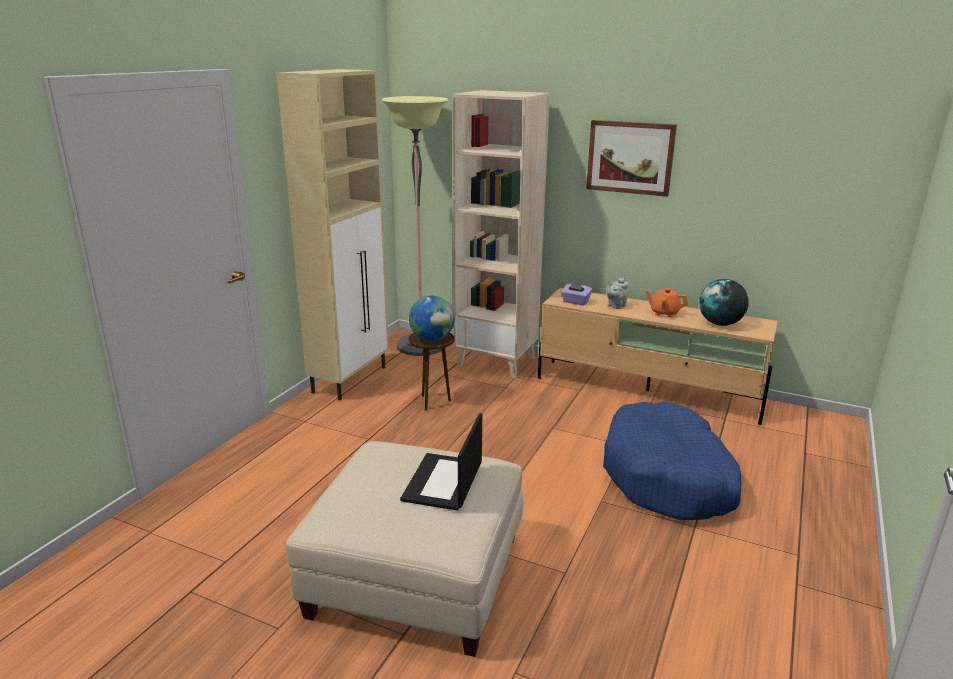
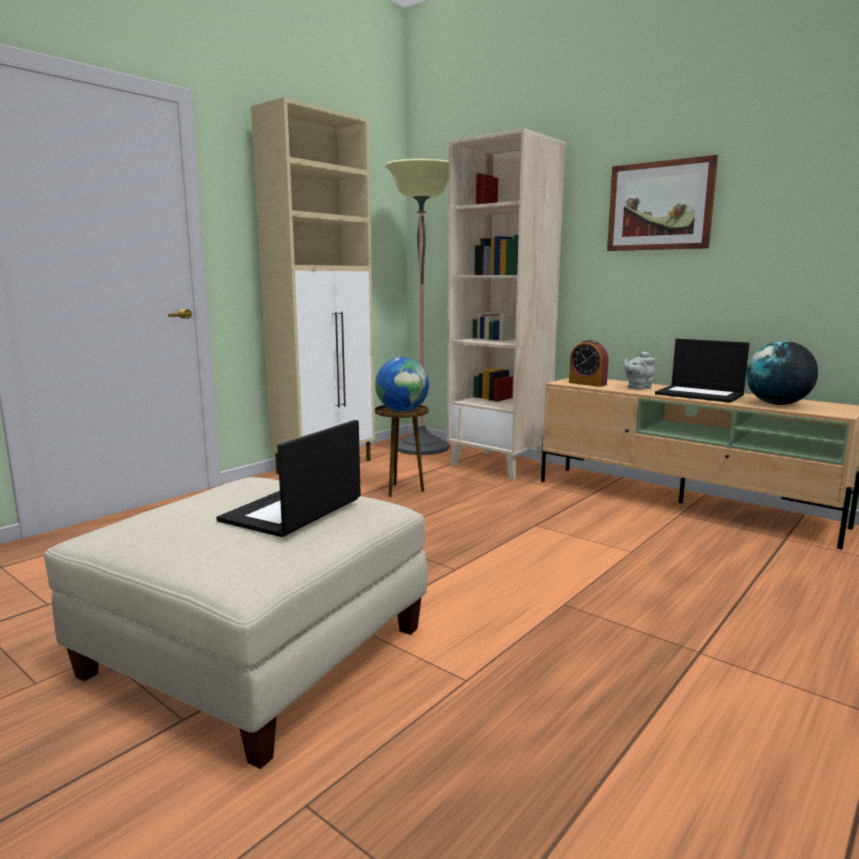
camera: 15 degrees right, 10 degrees down
(575, 302) = (587, 383): purple tissue box -> alarm clock
(664, 313) = (700, 394): orange teapot -> laptop
(668, 477) = (677, 590): blue dog bed -> none

